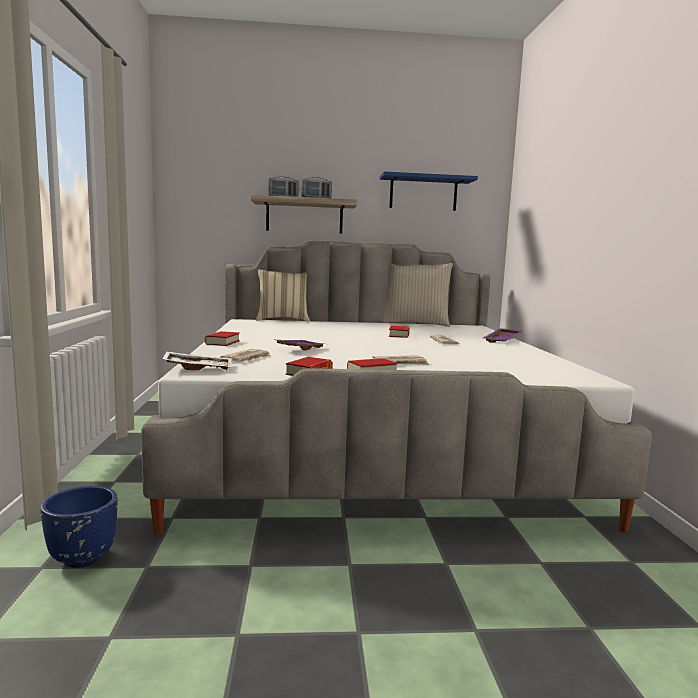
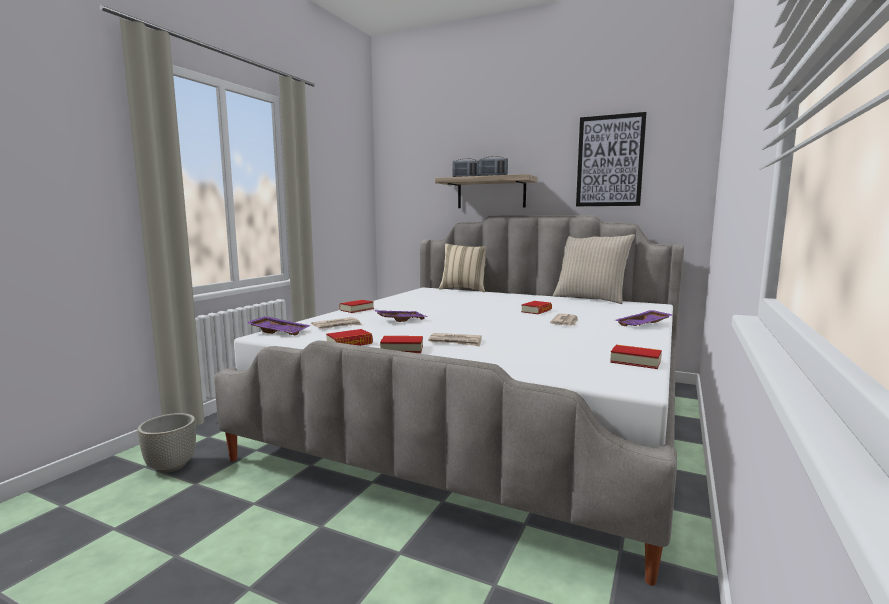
camera: 30 degrees right, 0 degrees up
(83, 558) = (171, 466): blue planter -> grey planter
(198, 368) = (279, 332): white tray -> purple tray
(423, 193) = (609, 161): blue shelf -> picture
(560, 365) = (635, 361): none -> book

